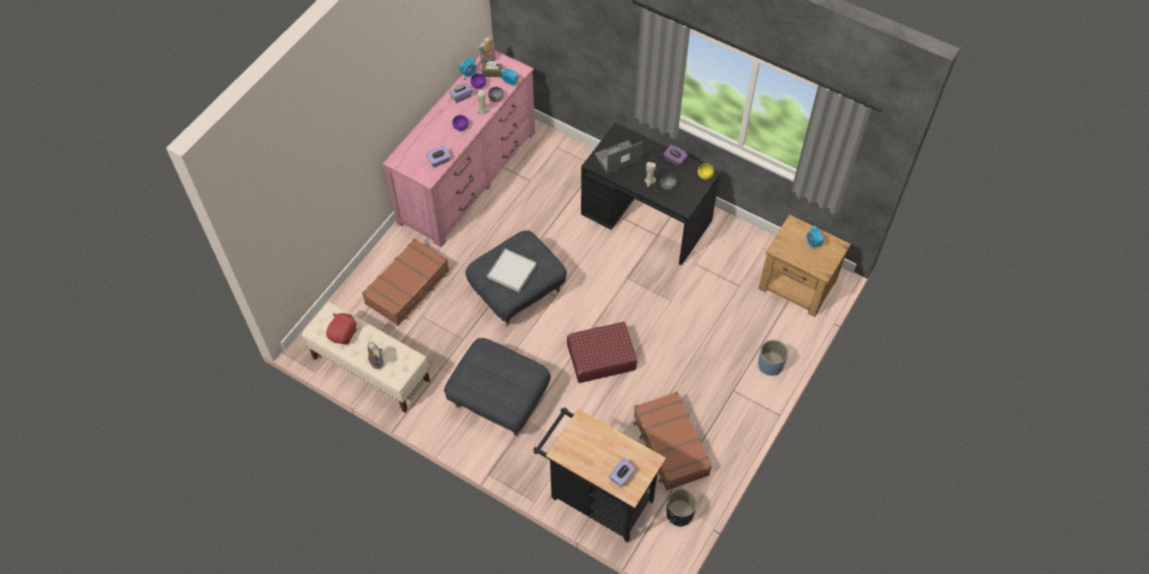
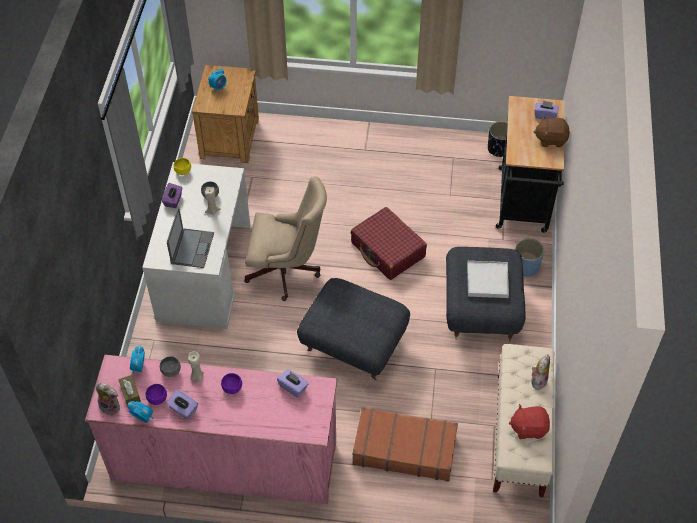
camera: 115 degrees left, 5 degrees down
(512, 271) = (363, 313): white tray -> white tray (487, 280)
(588, 464) = (550, 139): none -> brown plush toy
(616, 274) = (287, 271): none -> beige office chair
(617, 158) = (192, 247): laptop -> laptop turned 120 degrees counterclockwise
(646, 217) = (204, 272): black desk -> white desk
(670, 445) = (443, 173): brown suitcase -> none
(770, 365) = (325, 133): blue planter -> blue planter (526, 267)

